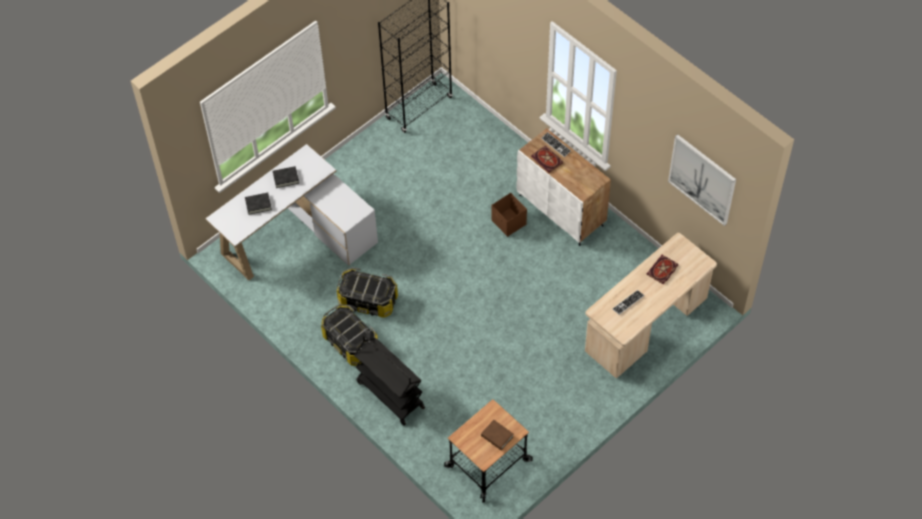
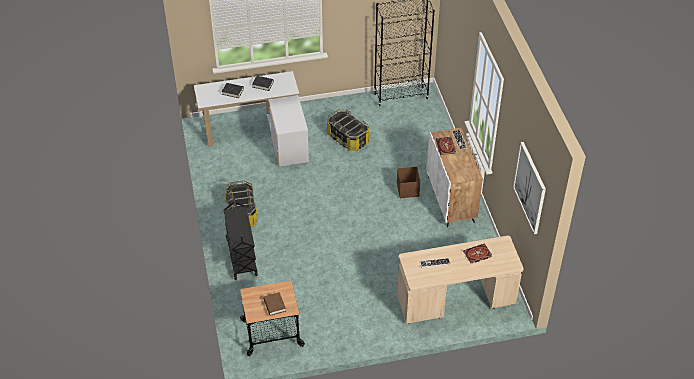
camera: 30 degrees right, 10 degrees down
(368, 301) = (274, 193): storage box -> storage box (347, 138)

